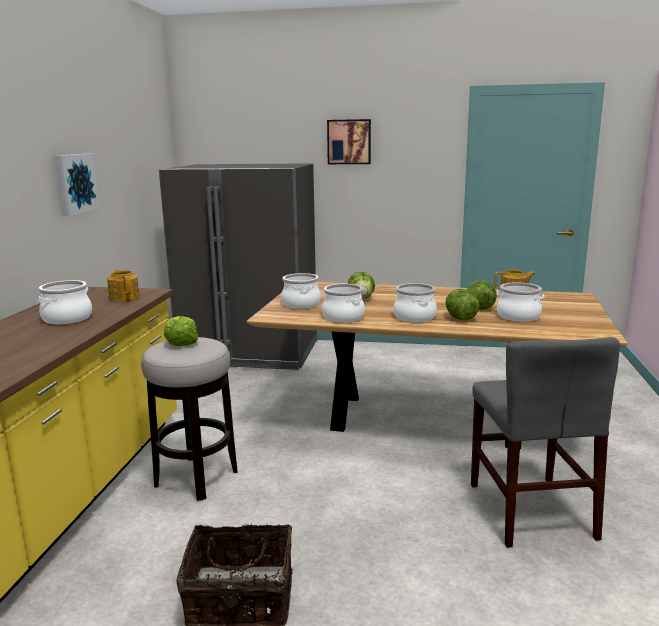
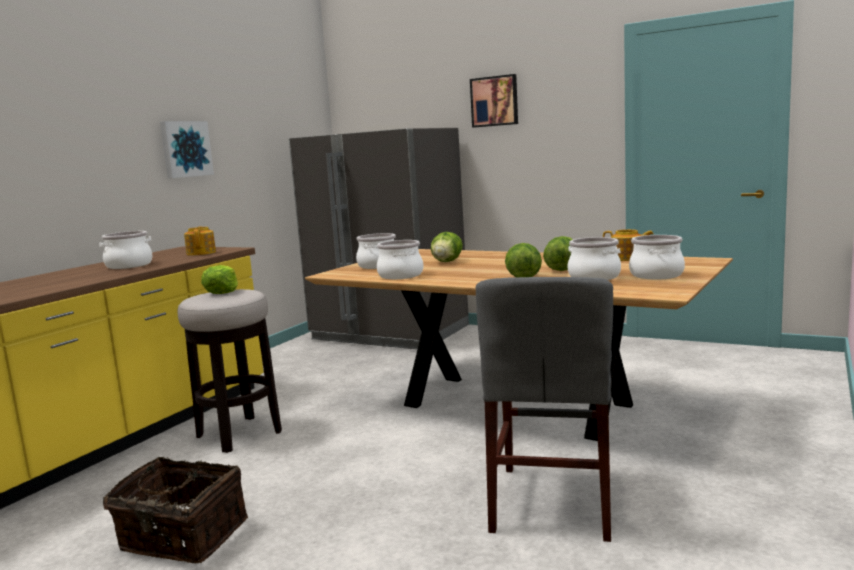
camera: 20 degrees right, 5 degrees down
(415, 317) = (475, 276): cooking pot -> cooking pot (657, 275)

